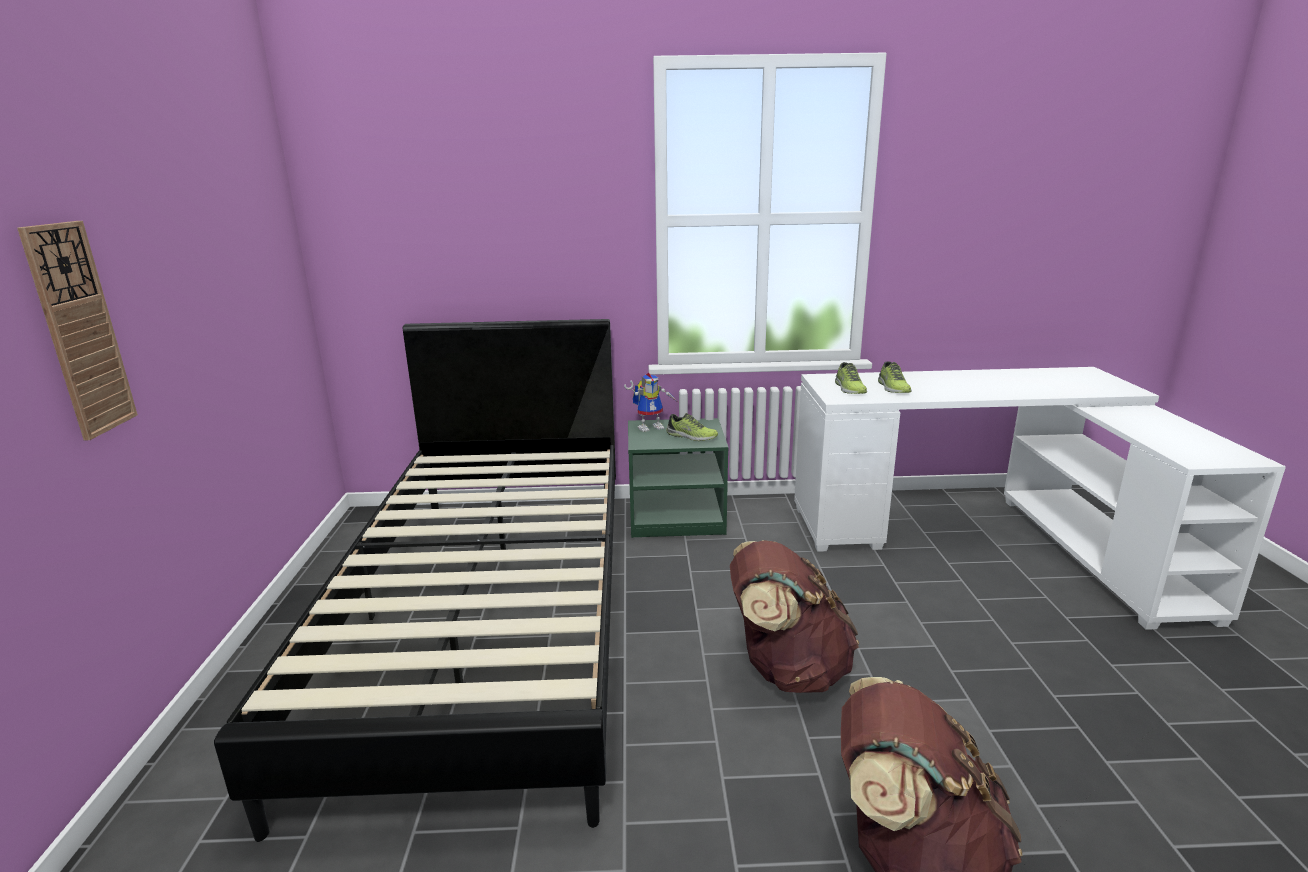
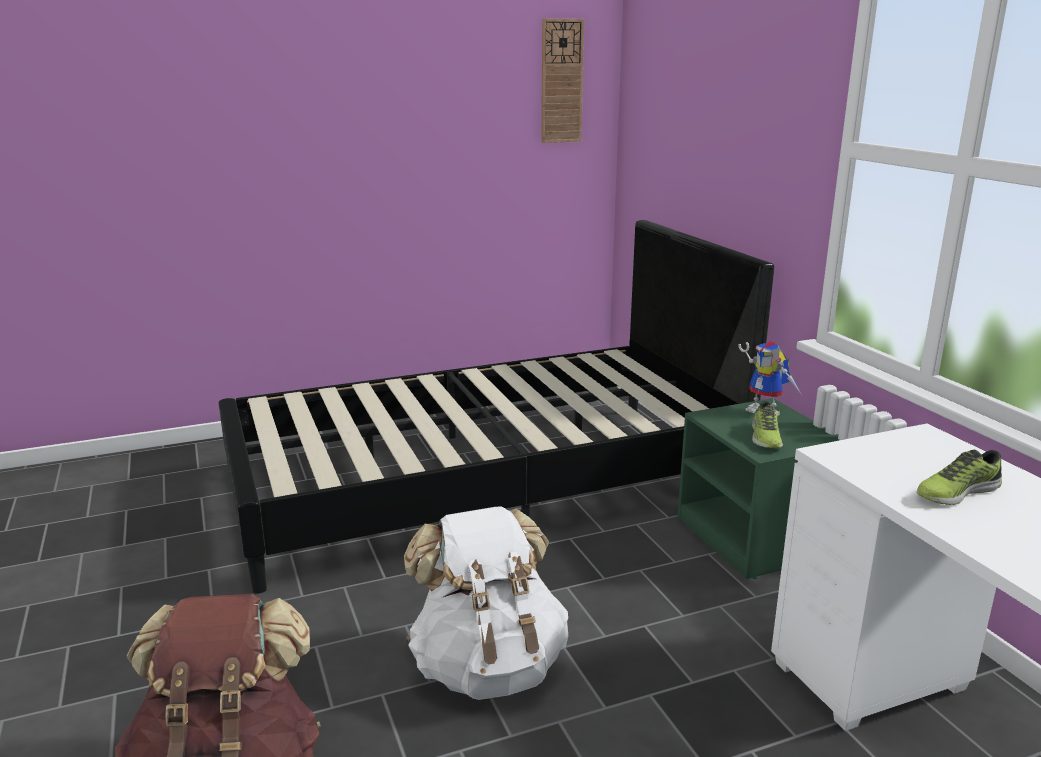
camera: 70 degrees right, 0 degrees up
(80, 330) = (316, 158): wall clock -> wall clock (561, 81)
(786, 669) = (488, 666): brown backpack -> white backpack
(849, 389) = (897, 459): shoe -> none

